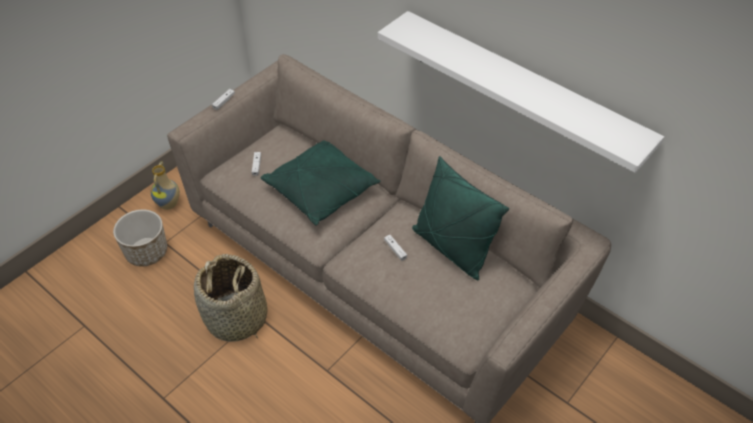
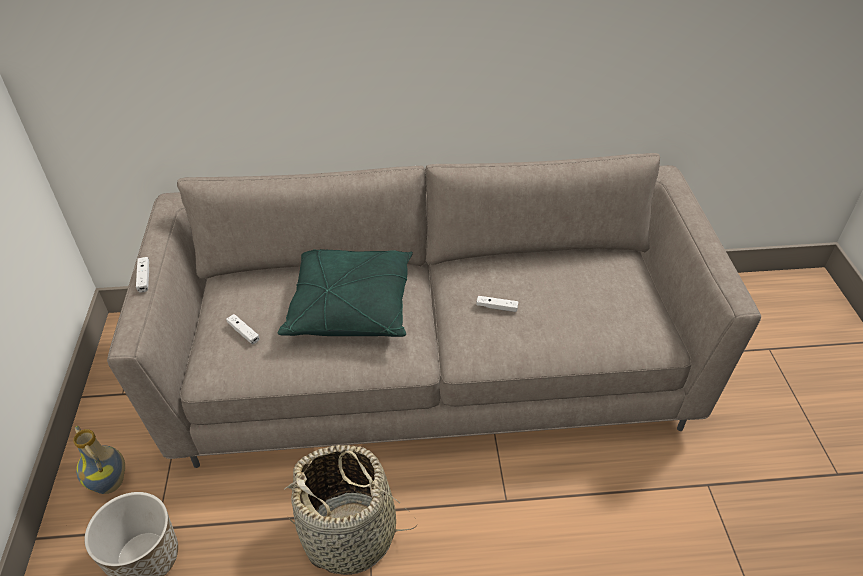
camera: 45 degrees left, 5 degrees down
(452, 248) = (541, 270): green pillow -> none
(521, 89) = (537, 45): white shelf -> none

